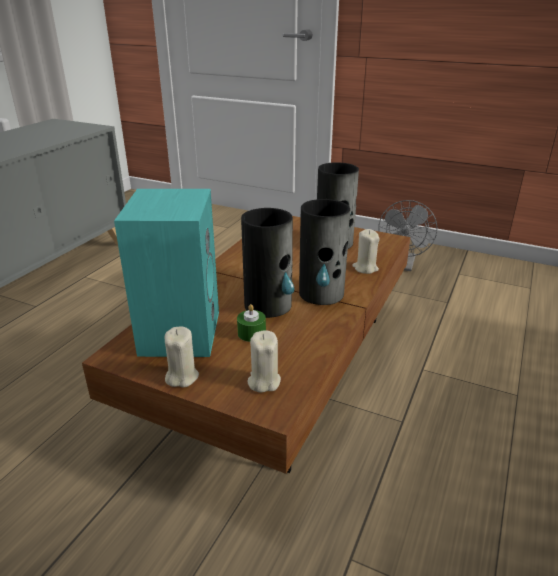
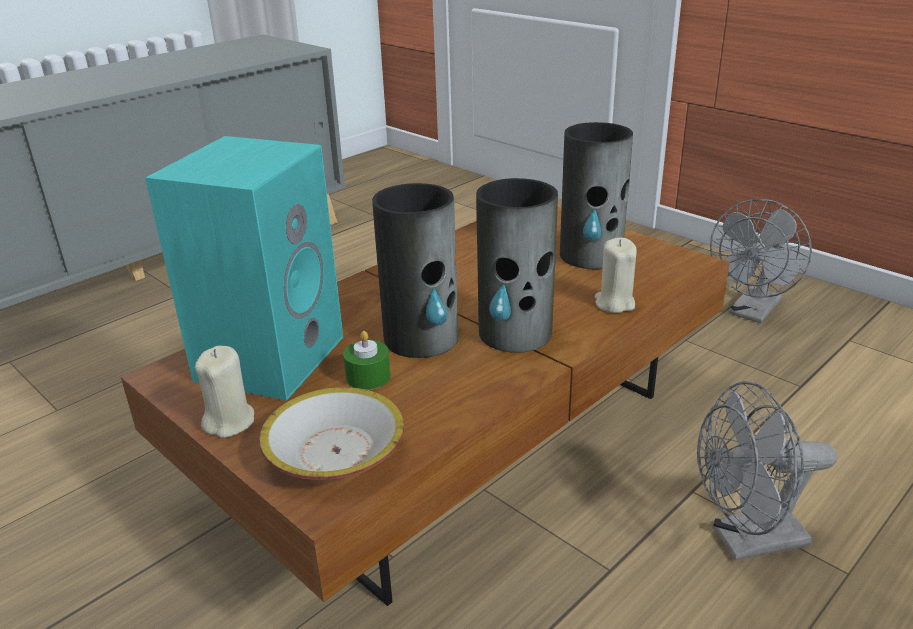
camera: 20 degrees right, 0 degrees up
(263, 381) = (336, 452): beige candle -> bowl
(462, 390) = (746, 541): none -> grey fan

